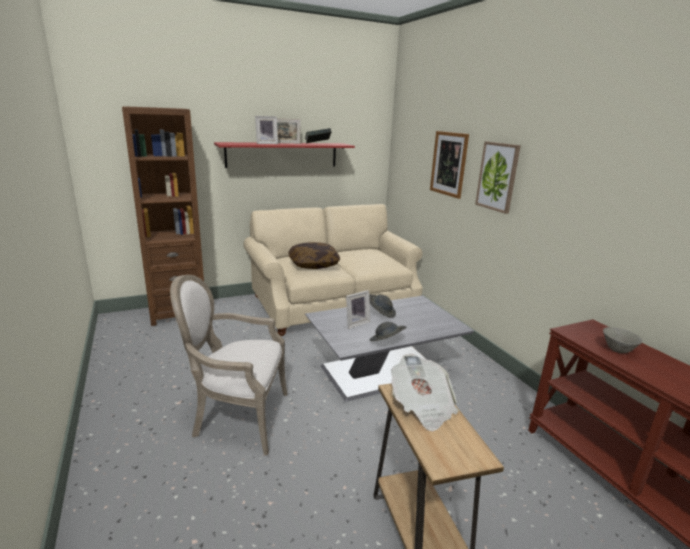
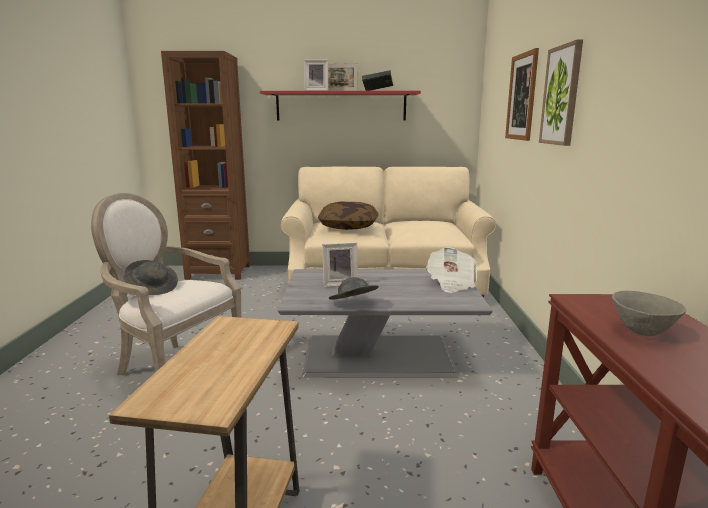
camera: 25 degrees right, 5 degrees down
(381, 313) = (384, 278): grey hat -> grey hat (153, 288)
(422, 406) = (231, 343): newspaper -> newspaper (451, 283)

